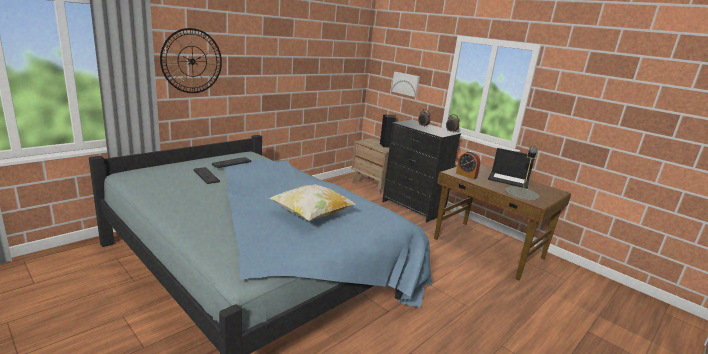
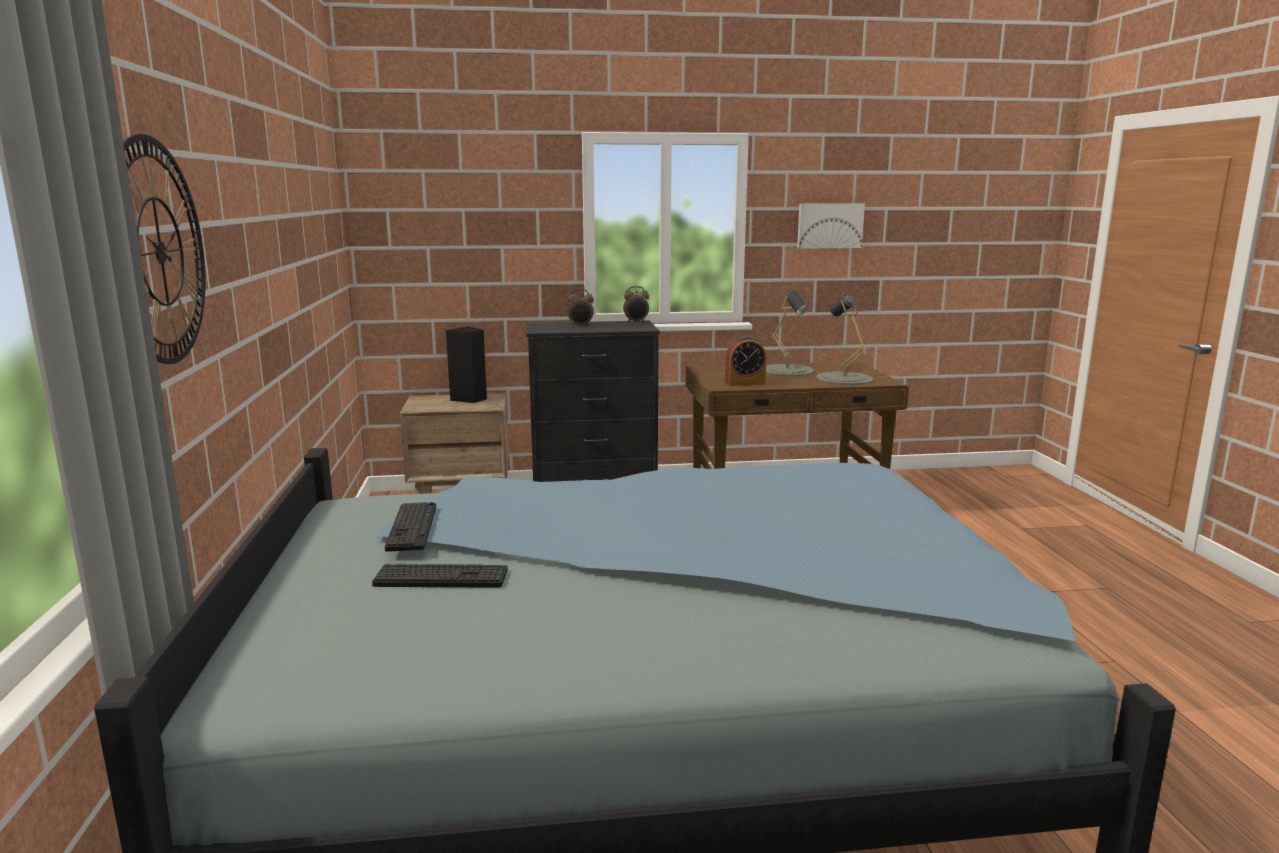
camera: 50 degrees left, 5 degrees down
(311, 215) = (811, 519): pillow -> none
(406, 84) = (473, 252): picture -> picture (829, 225)
(509, 180) = (787, 370): laptop -> grey table lamp

